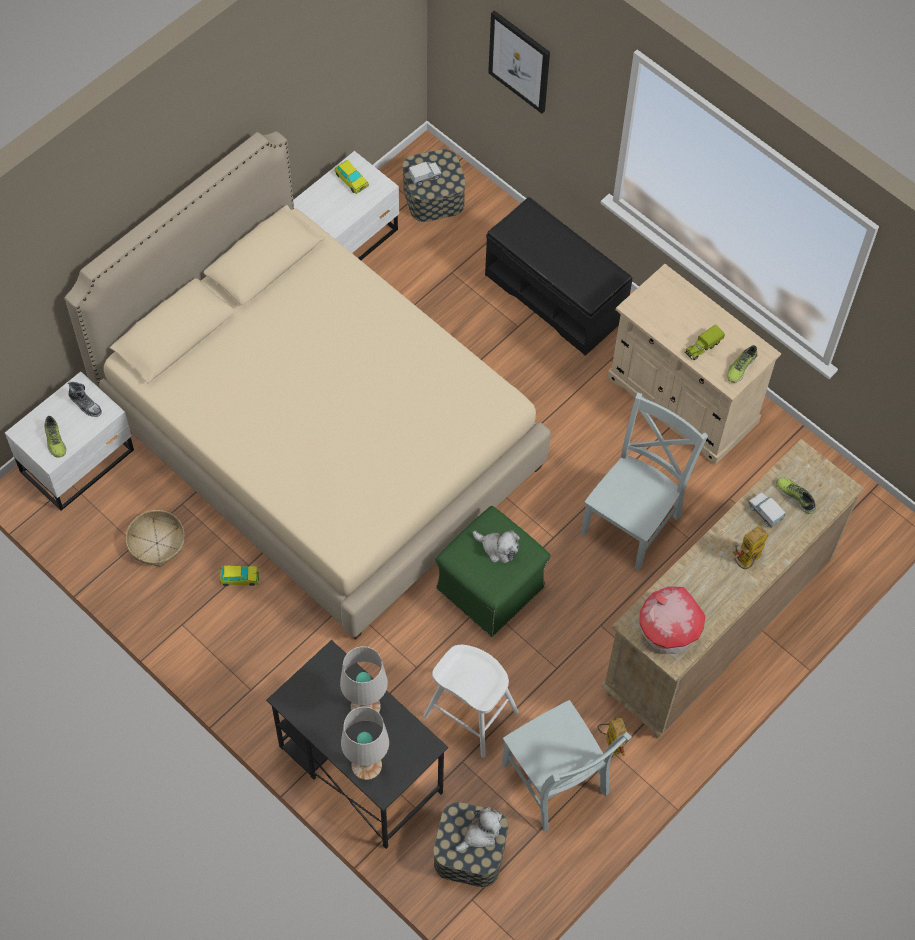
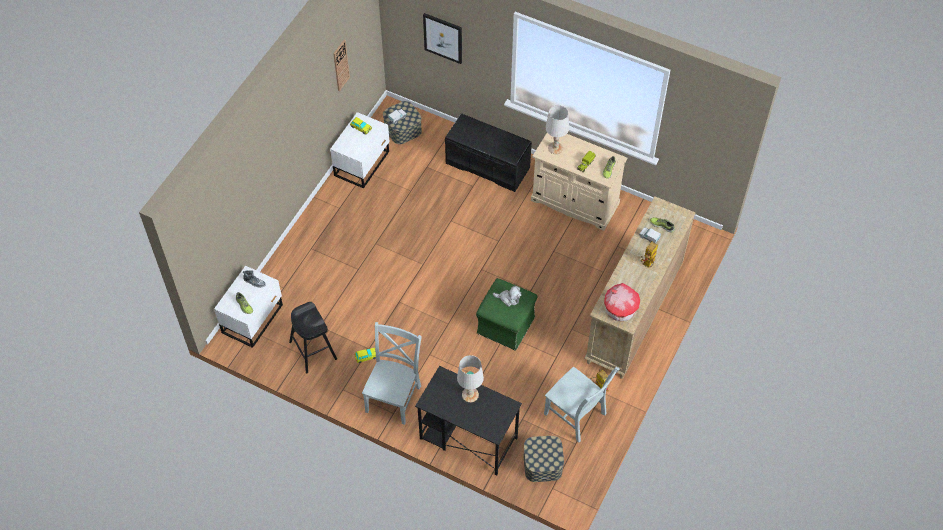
camera: 15 degrees left, 5 degrees down
(156, 543) = (313, 350): basket -> black stool
(320, 438) = (384, 271): beige bed -> none
(328, 68) = (341, 65): none -> wall clock
(366, 764) = (481, 424): white table lamp -> white table lamp (555, 148)
(470, 714) = (518, 393): white stool -> none
(480, 834) = (548, 450): plush toy -> none
(633, 521) = (570, 271): grey chair -> grey chair (394, 396)

